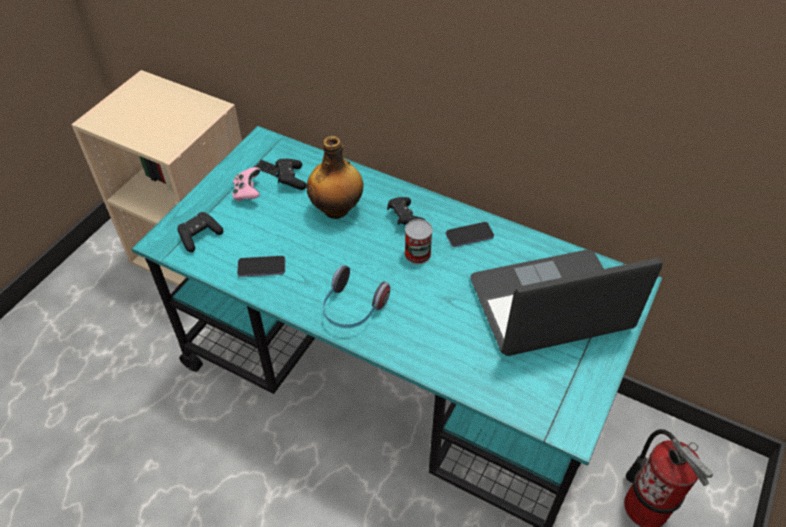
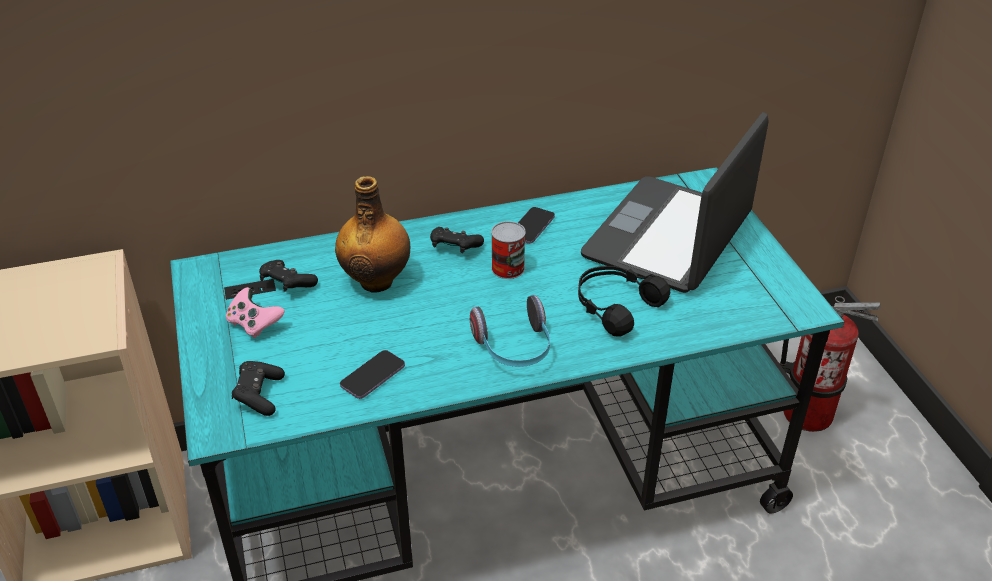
camera: 45 degrees left, 10 degrees down
(446, 328) = (615, 306): none -> black headphones

